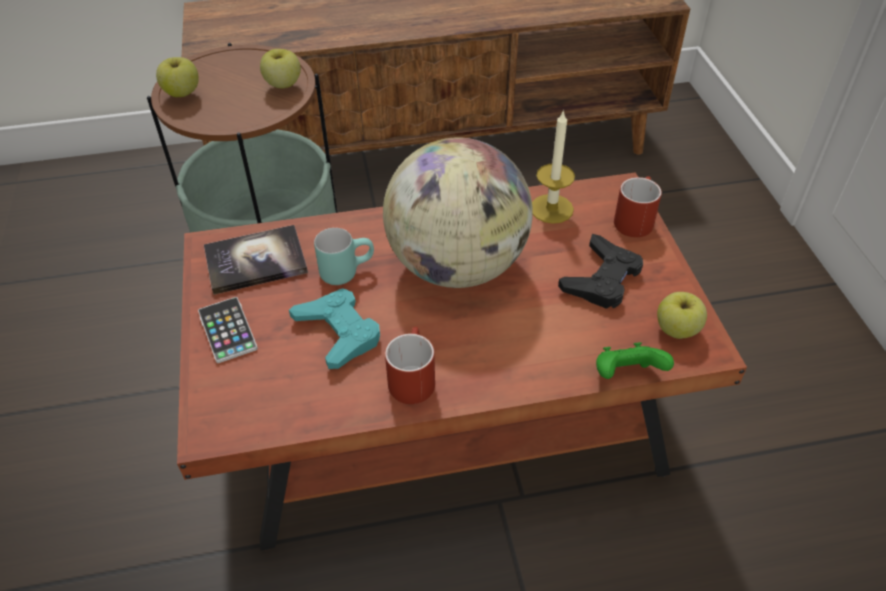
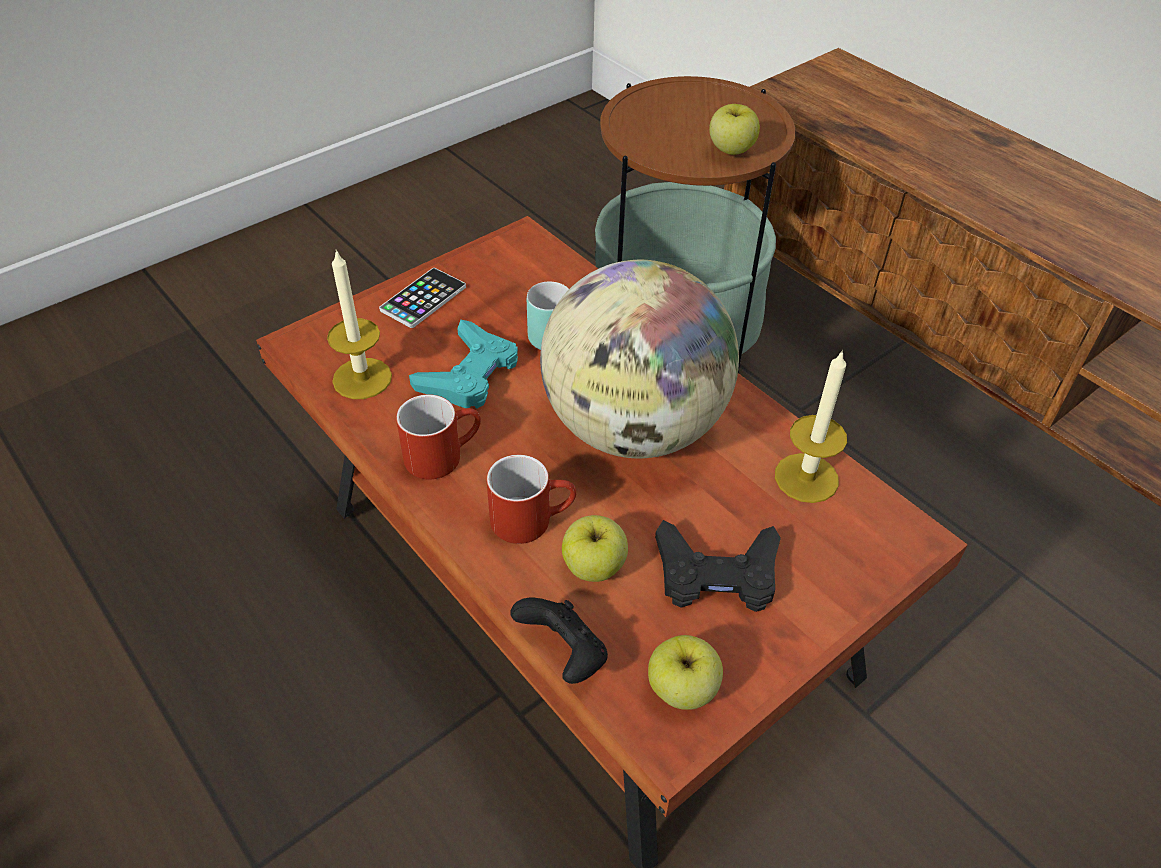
camera: 60 degrees right, 0 degrees up
(182, 93) = (653, 98): apple -> apple (594, 566)
(256, 261) = (525, 276): book -> none
(290, 401) = (362, 378): none -> candle
(626, 375) = (564, 654): green game controller -> black game controller
(634, 218) = (864, 573): red mug -> red mug (532, 518)

